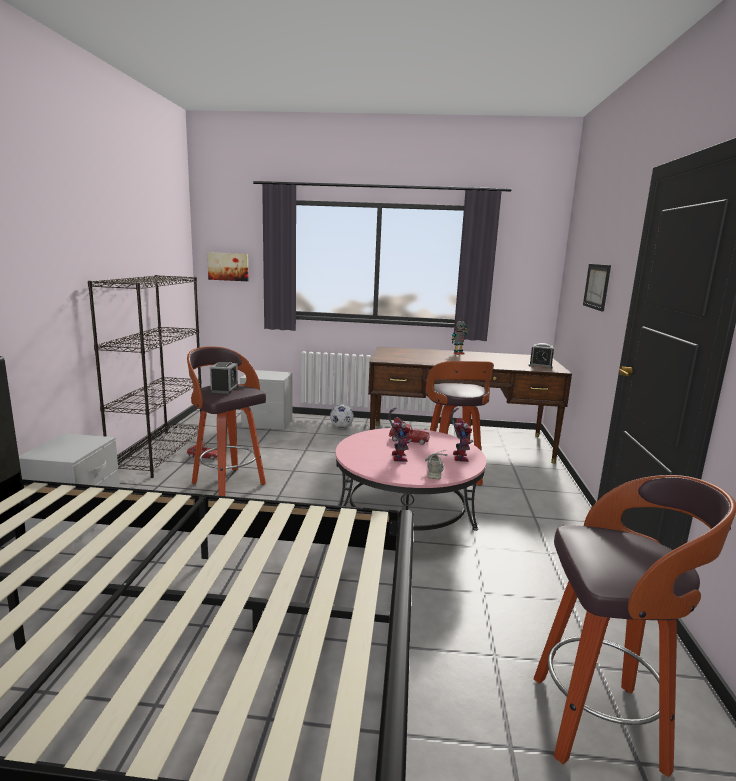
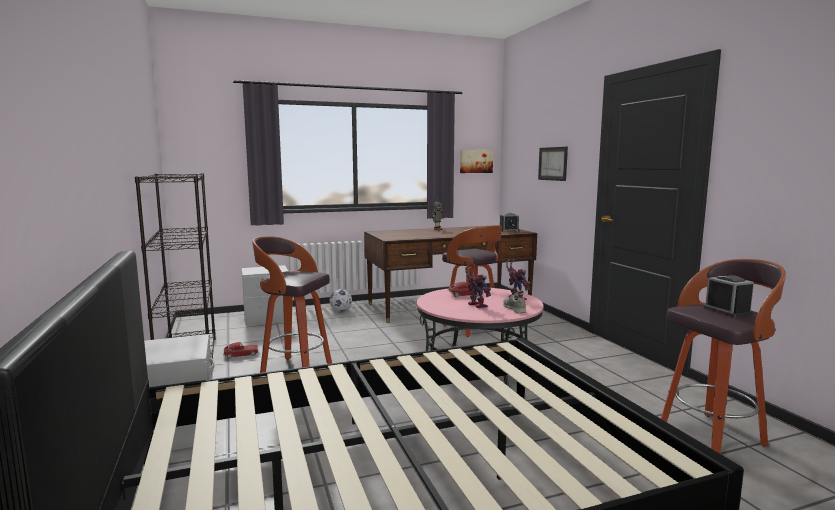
camera: 25 degrees left, 5 degrees down
(224, 389) = (293, 274): alarm clock -> alarm clock (727, 311)
(228, 266) = (204, 165): picture -> picture (476, 161)

